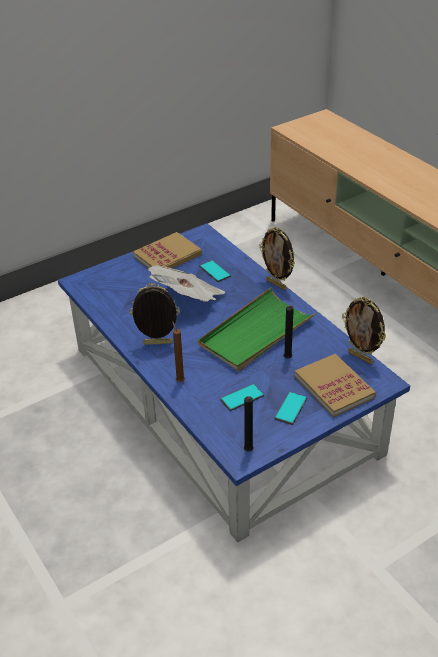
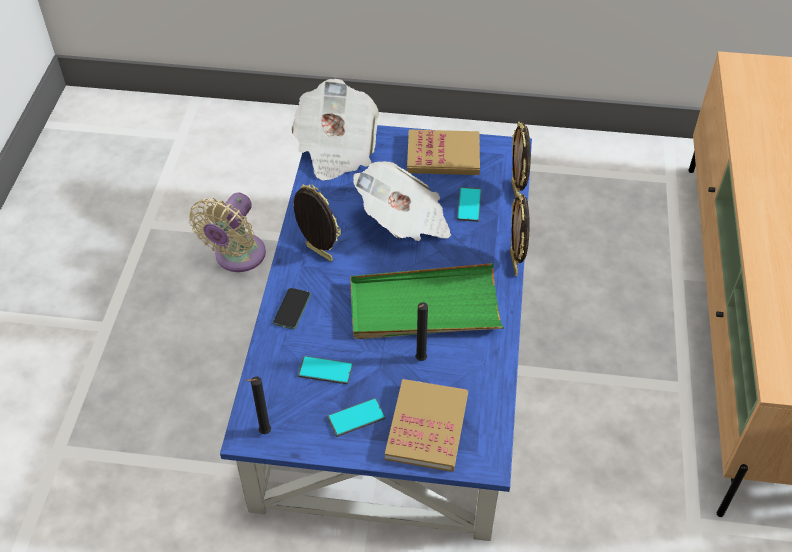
camera: 40 degrees right, 10 degrees up
(54, 412) = (237, 257): none -> beige fan
(96, 286) = (336, 149): none -> newspaper
(179, 380) = (292, 309): brown candle -> phone
(360, 357) = (497, 414): picture frame -> picture frame (516, 192)

